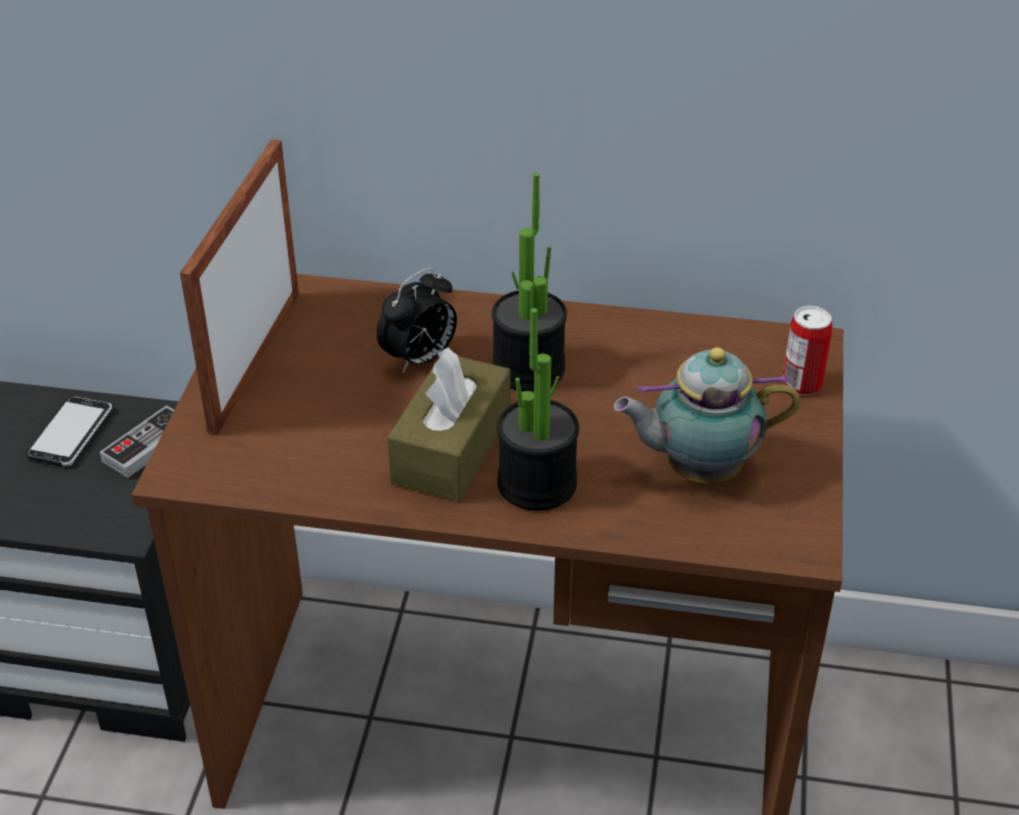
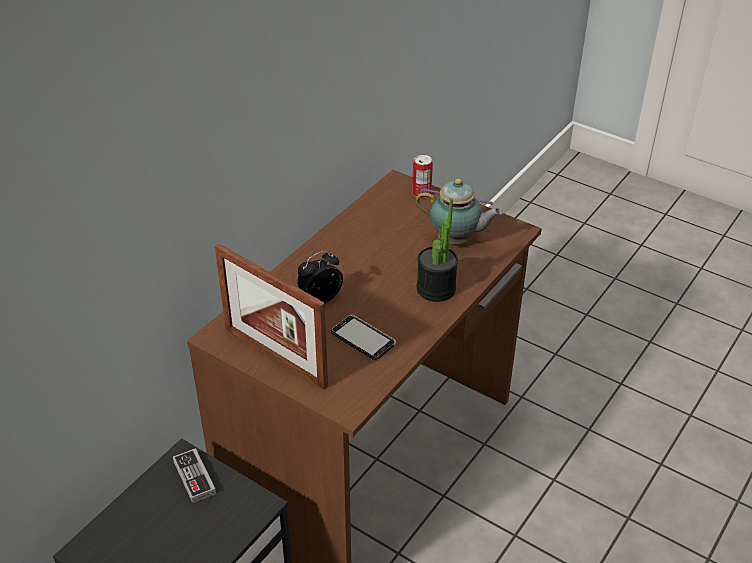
camera: 65 degrees left, 0 degrees up
(70, 434) = (154, 513): phone -> phone (363, 339)
(419, 360) = (320, 298): alarm clock -> alarm clock turned 105 degrees counterclockwise
(451, 448) = (394, 307): brown tissue box -> none
(528, 369) = (354, 266): potted plant -> none
(697, 470) = (456, 240): teapot -> teapot turned 90 degrees counterclockwise

